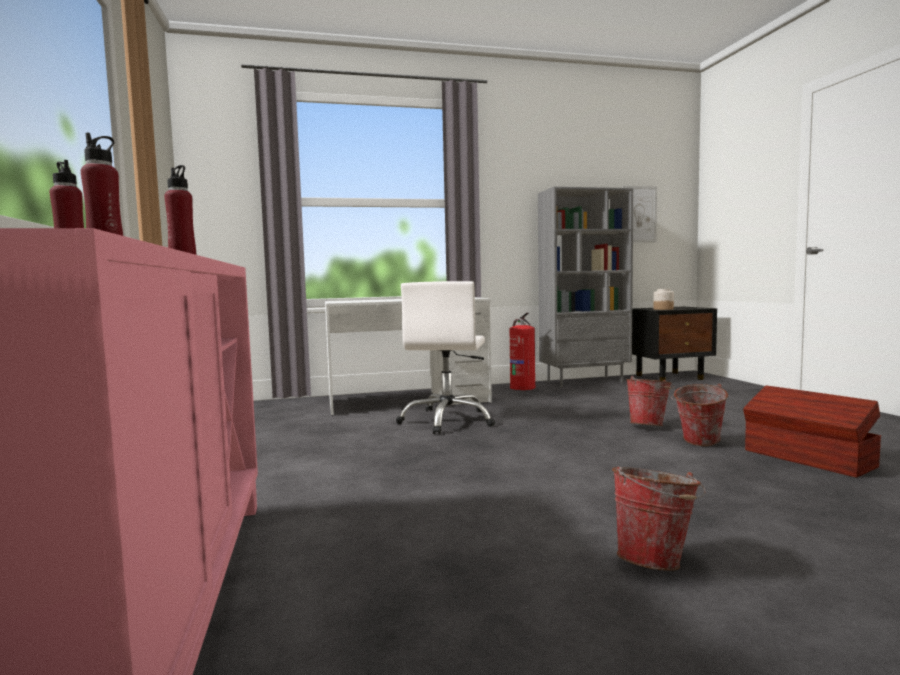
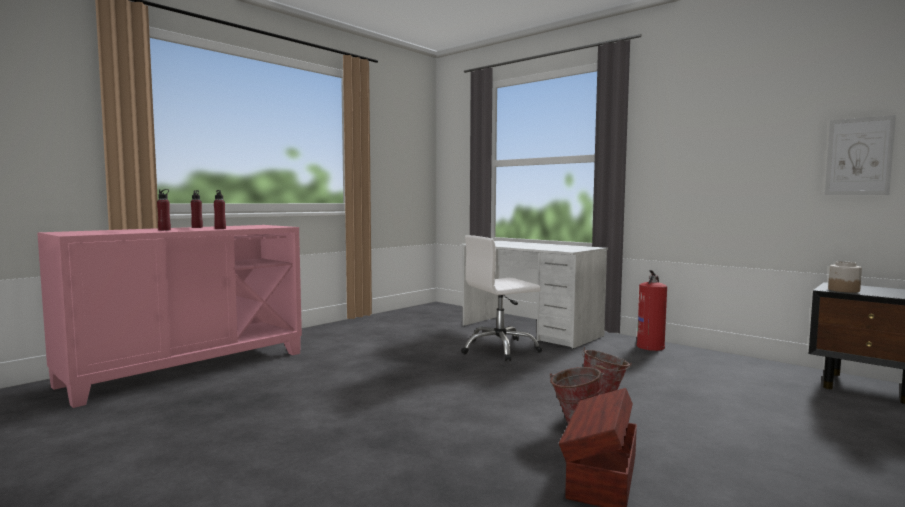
camera: 55 degrees right, 0 degrees up
(584, 382) = (733, 360): grey bookcase -> none
(656, 560) = (302, 437): bucket -> none

